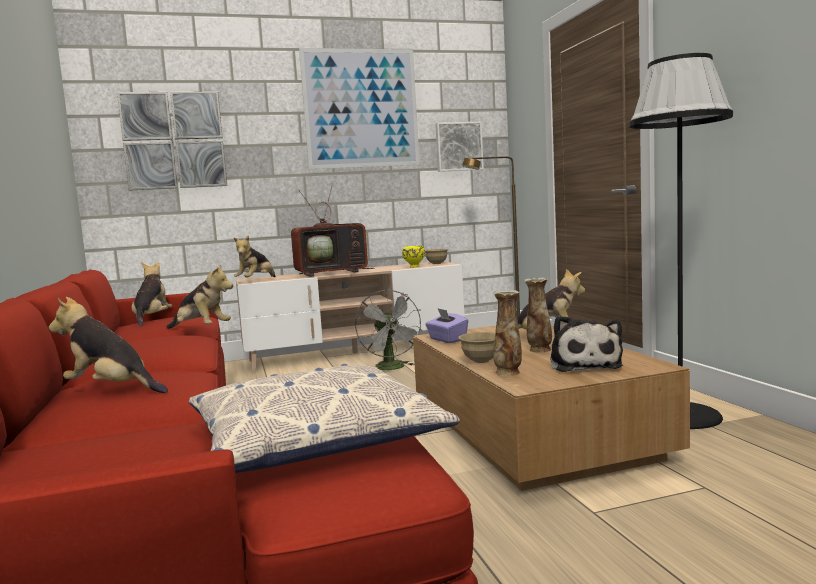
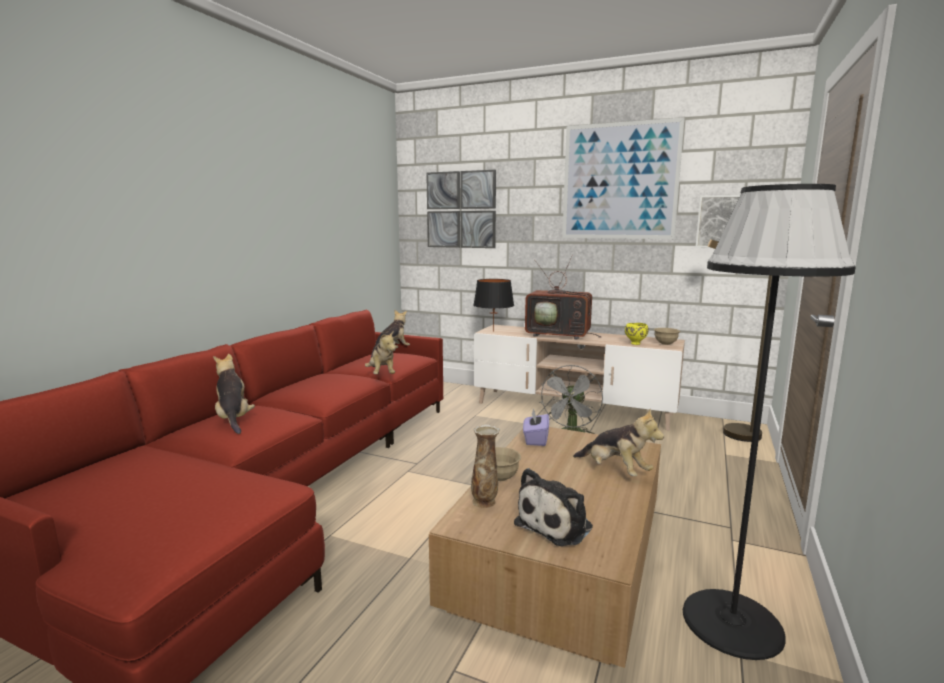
camera: 40 degrees right, 5 degrees up
(256, 281) = (493, 331): plush toy -> black table lamp
(313, 438) = (192, 513): pillow -> none
(539, 350) = (568, 486): vase -> none

